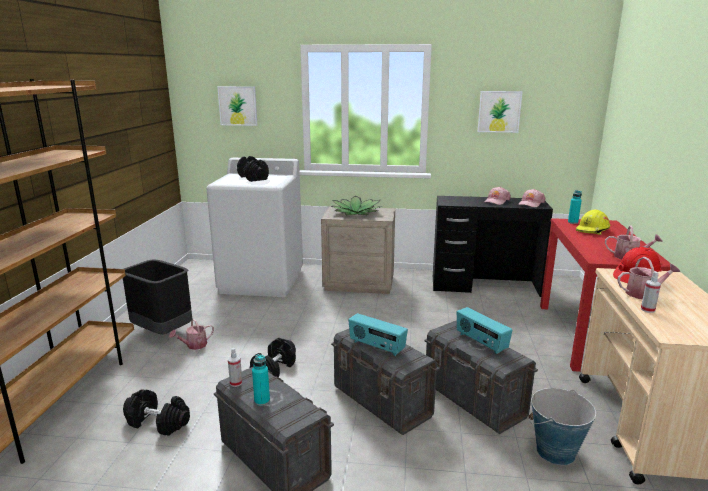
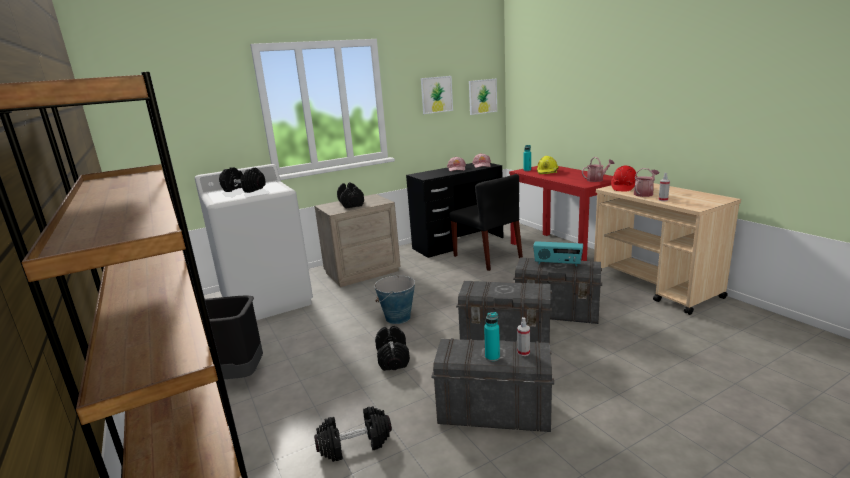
camera: 35 degrees left, 0 degrees up
(194, 345) = (285, 374): watering can -> none
(236, 383) = (450, 357): spray bottle -> spray bottle (523, 352)
(238, 106) = (185, 116): picture -> picture (482, 96)
(356, 212) = (351, 204): potted plant -> black dumbbell
(376, 347) = (502, 291): radio -> none
(492, 311) = (487, 257): none -> black chair
(555, 452) = (636, 318): bucket -> bucket (398, 318)

